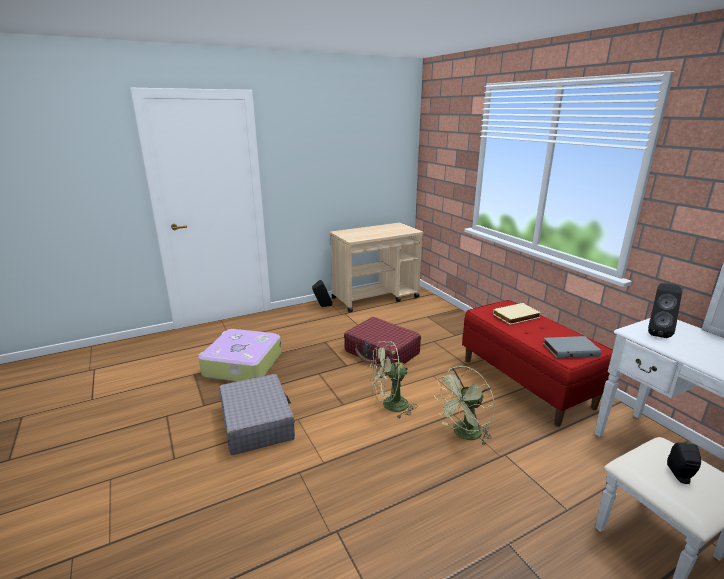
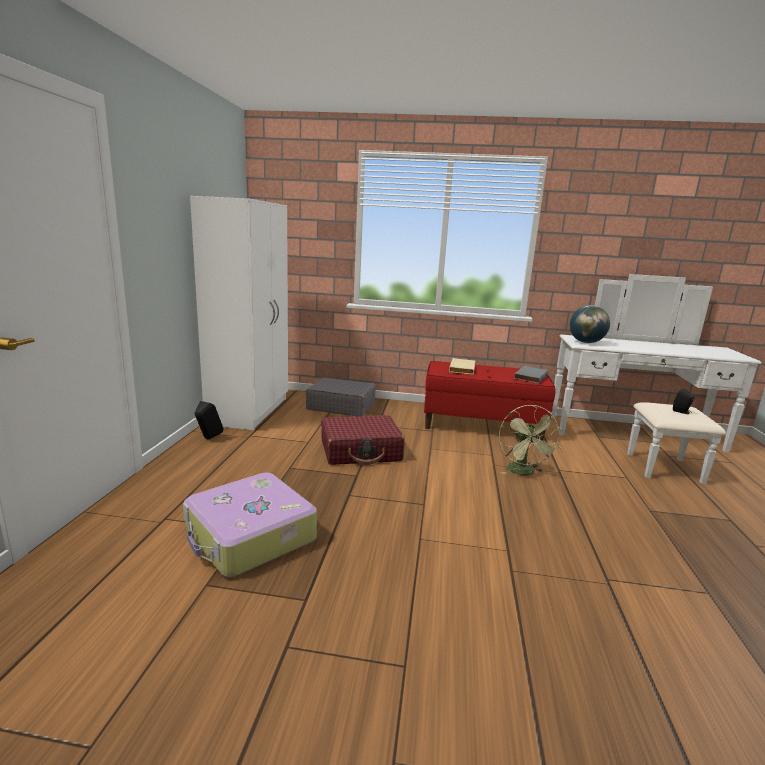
camera: 55 degrees left, 5 degrees down
(257, 422) = (397, 568): grey suitcase -> grey suitcase (341, 406)
(376, 298) = (250, 410): beige cart -> white wardrobe
(389, 406) = (453, 484): green fan -> none
(656, 332) = (585, 342): black speaker -> globe

